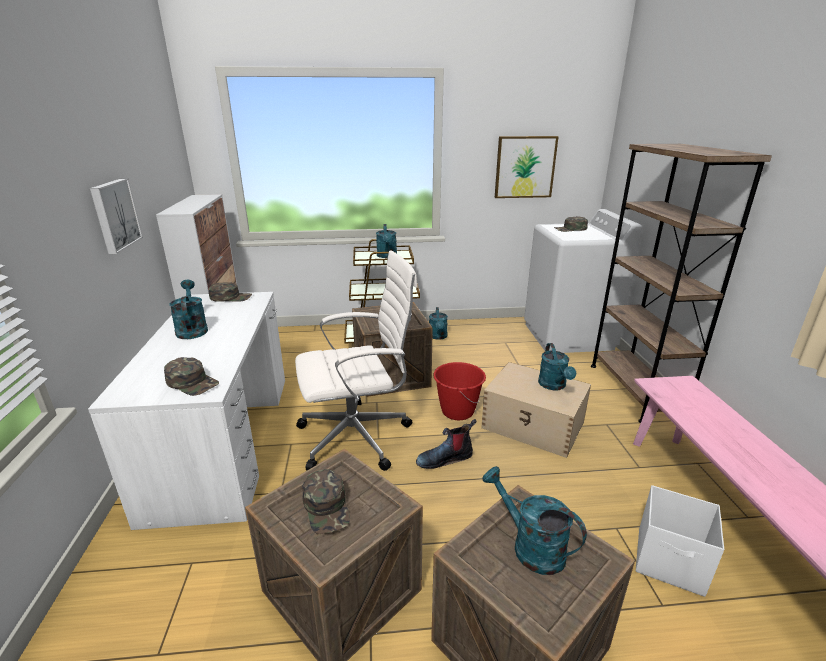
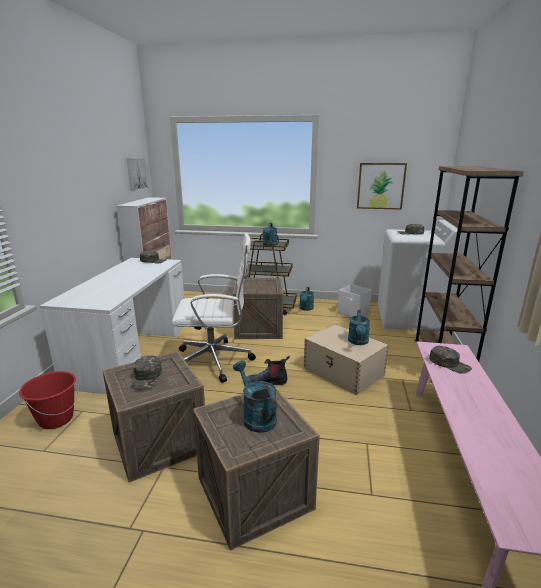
camera: 15 degrees right, 5 degrees down
(114, 215) = (85, 201): picture -> picture (136, 174)
(192, 329) = (119, 275): turquoise watering can -> none
(192, 382) = (100, 300): green cap -> green cap (449, 364)
(457, 411) = (292, 356): red bucket -> red bucket (56, 419)
(670, 562) = (395, 471): white storage box -> white storage box (353, 313)

